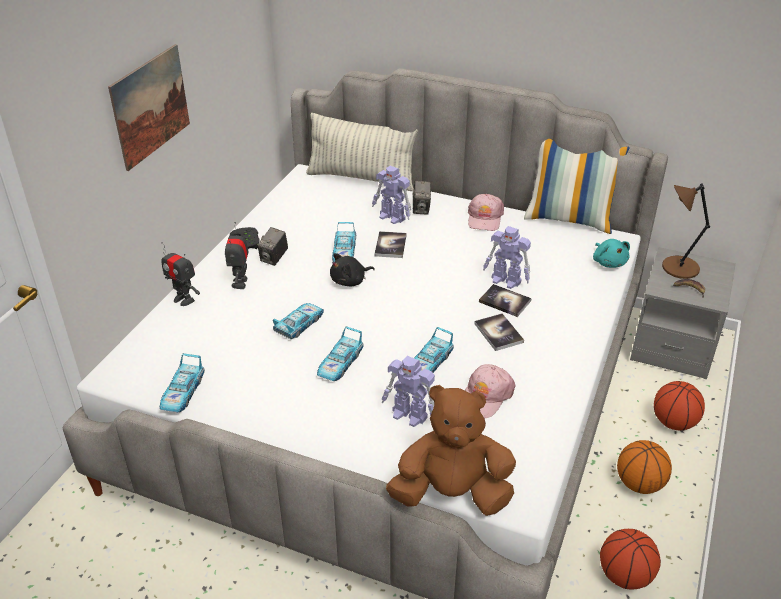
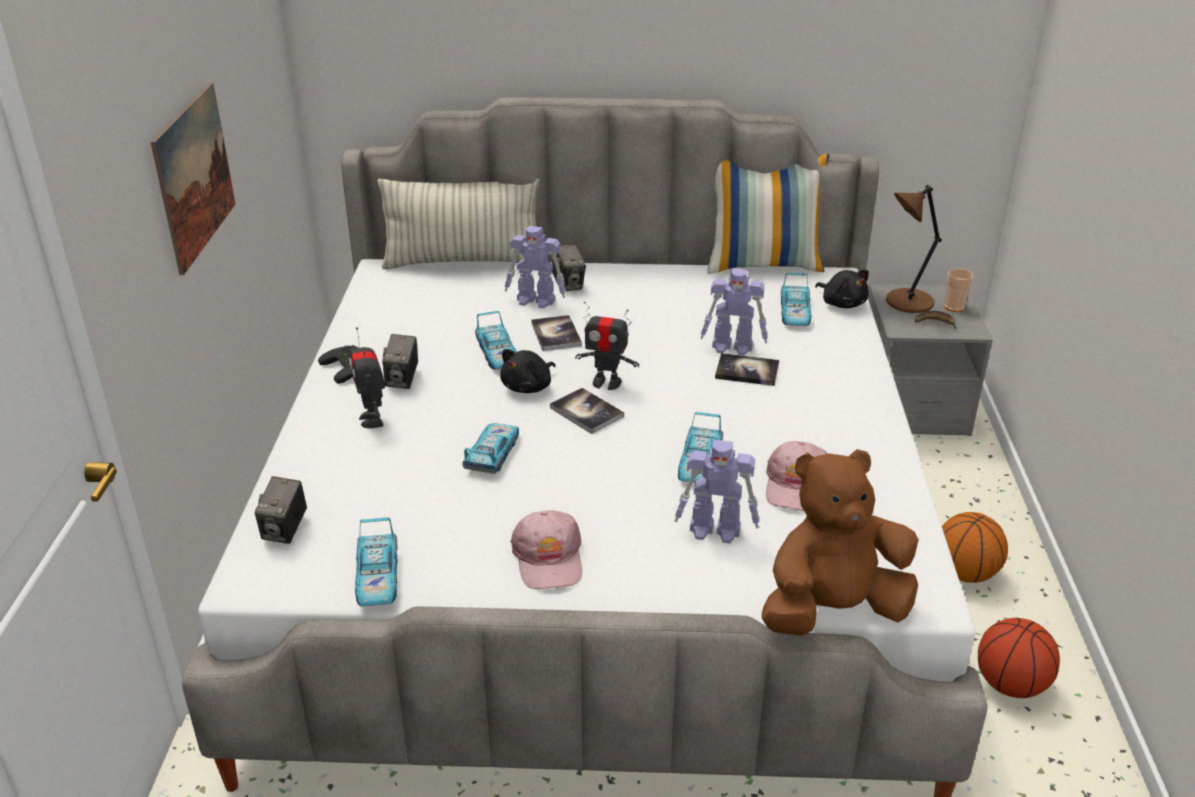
camera: 20 degrees left, 5 degrees down
(149, 347) = (285, 530): none -> camera
(184, 299) = (300, 458): toy robot -> toy robot (606, 383)
(340, 363) = (580, 490): toy car -> toy car (795, 313)
(485, 218) = (658, 281): pink cap -> pink cap (548, 558)
(498, 333) = (763, 409): book -> book (586, 412)
(609, 262) = (842, 303): turquoise plush toy -> black plush toy
(673, 422) = (962, 493): basketball -> none
(713, 279) = (954, 307): none -> cup

